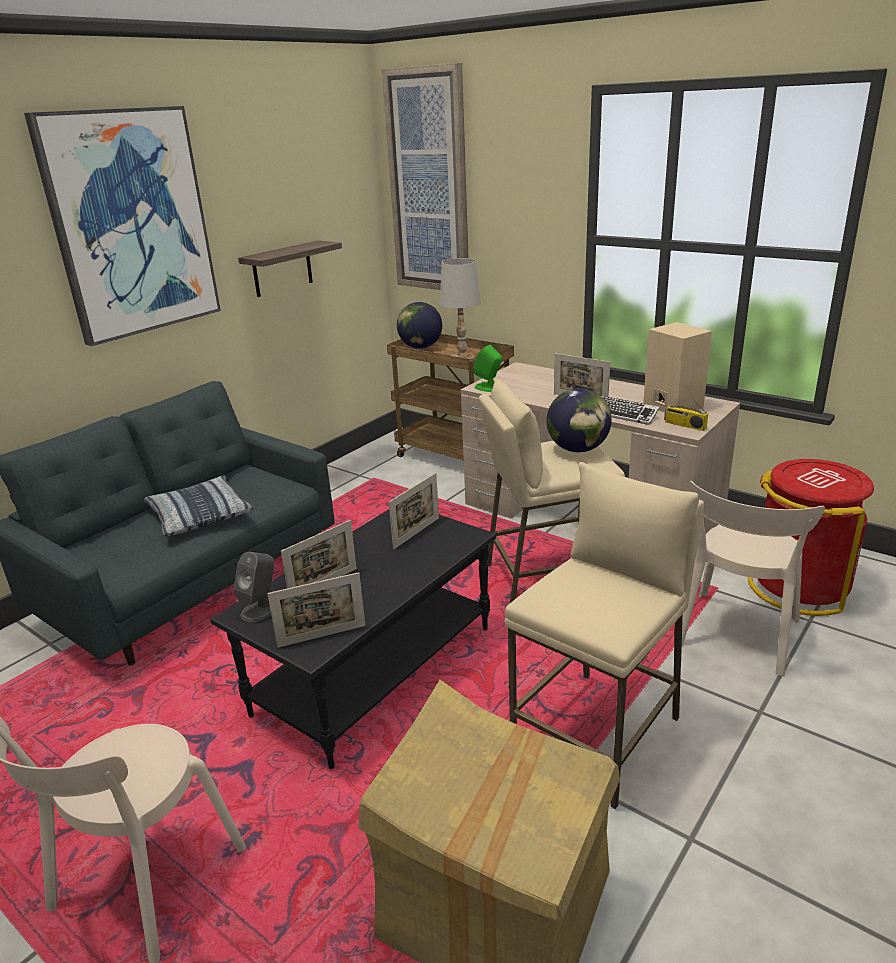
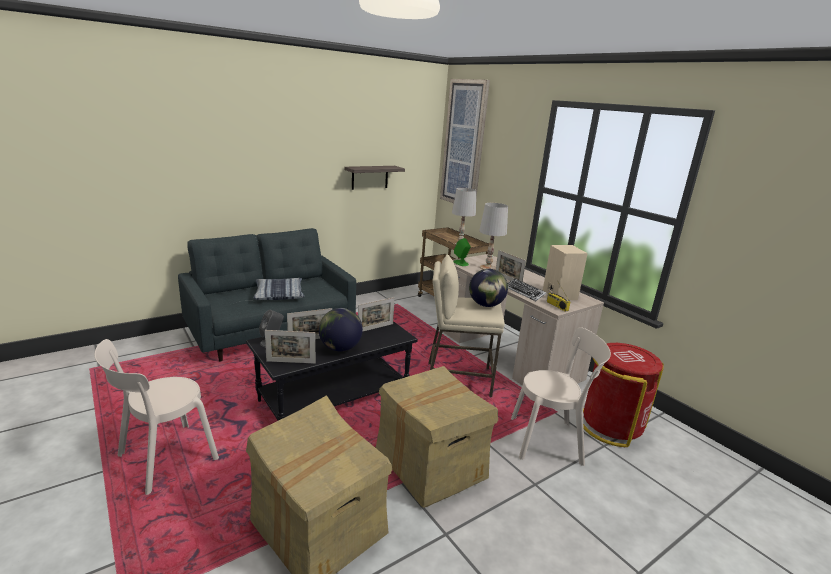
camera: 15 degrees right, 5 degrees down
(131, 224) = (287, 139): picture -> none
(420, 347) = (442, 235): globe -> globe (340, 348)
(536, 386) = (488, 268): none -> white table lamp
(598, 734) = (430, 465): beige stool -> cardboard box
(736, 636) = (549, 440): beige chair -> beige chair turned 135 degrees counterclockwise

